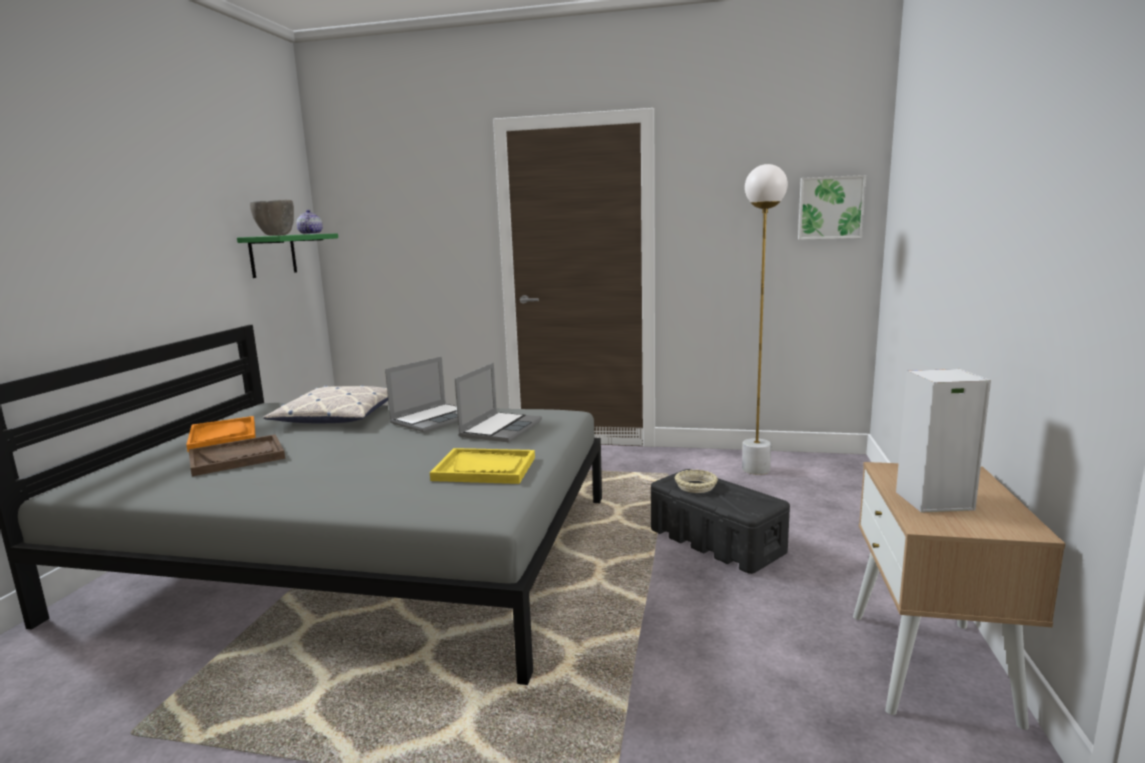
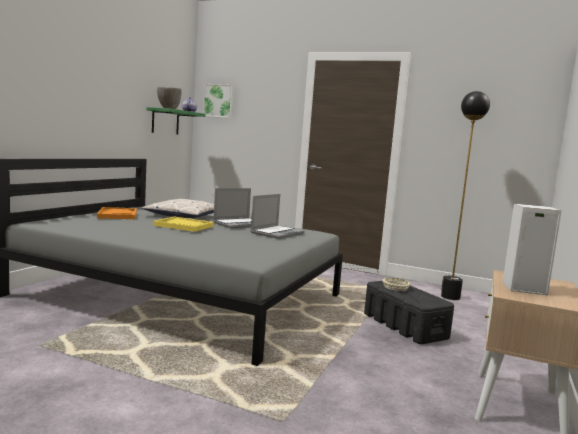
camera: 10 degrees right, 5 degrees down
(237, 457) = (122, 223): brown tray -> none
(485, 469) = (259, 246): yellow tray -> yellow tray (184, 226)
(756, 469) = (450, 297): white floor lamp -> black floor lamp
(830, 208) = (523, 126): picture -> picture (219, 101)

